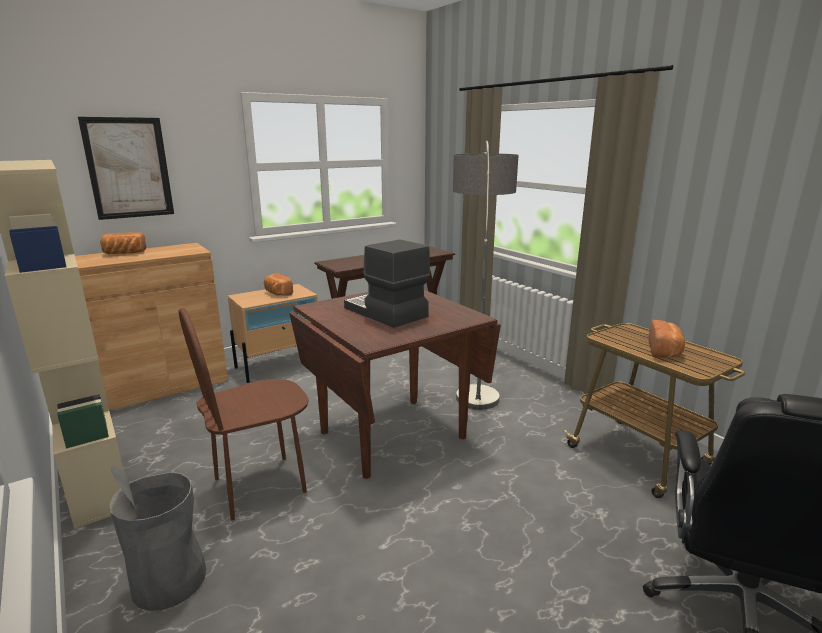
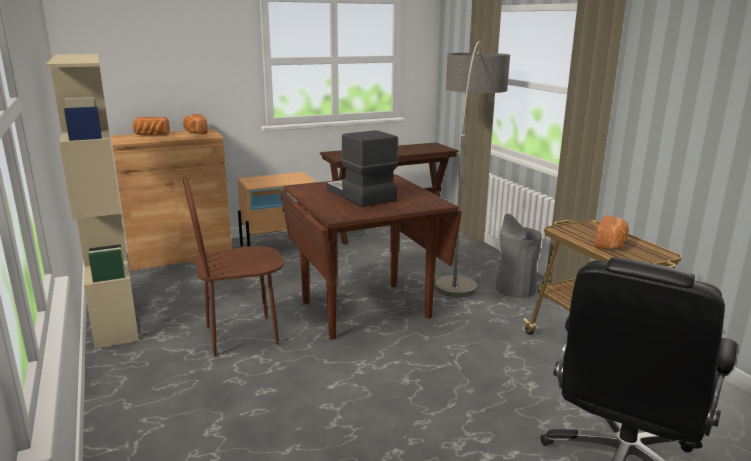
camera: 10 degrees right, 0 degrees up
(129, 168) = (159, 61): picture -> none
(169, 580) = (159, 388): grey trash can -> grey trash can (515, 289)
(277, 293) = (281, 179): bread -> bread (195, 133)

